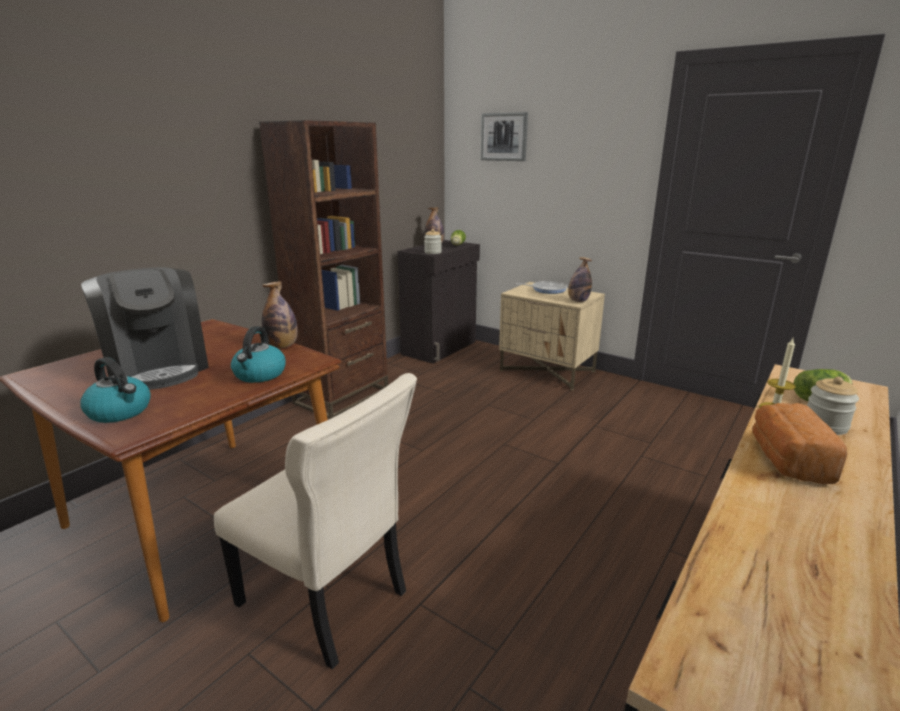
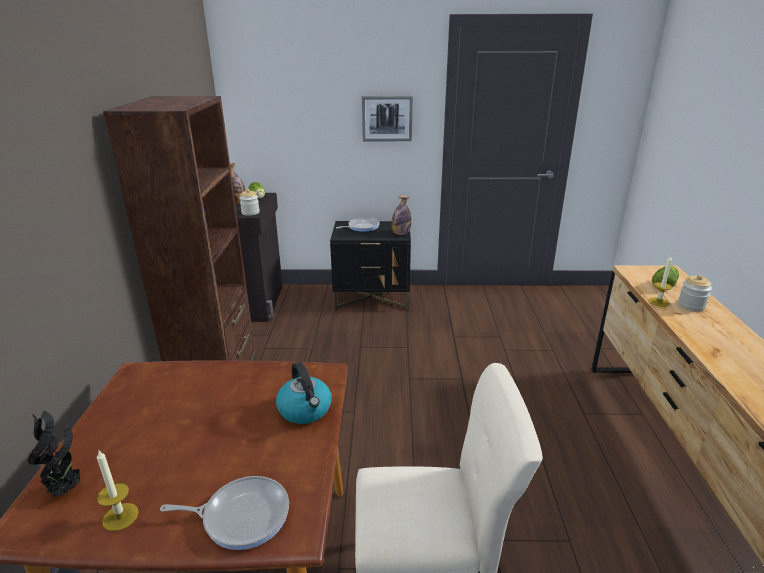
camera: 35 degrees left, 5 degrees up
(73, 386) = (120, 517): none -> candle
(77, 365) = (67, 489): none -> potted plant
(120, 412) = (242, 516): kettle -> frying pan
(158, 368) = (183, 448): coffee machine -> none
(282, 346) = (269, 369): bottle -> none
(504, 137) = (289, 85): picture -> picture (387, 118)
(548, 371) = (372, 298): beige nightstand -> black nightstand
(786, 460) = (709, 338): bread -> none

